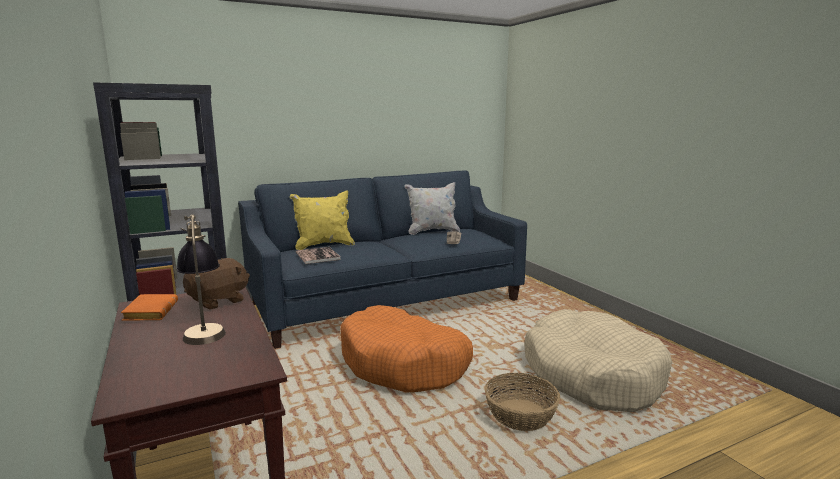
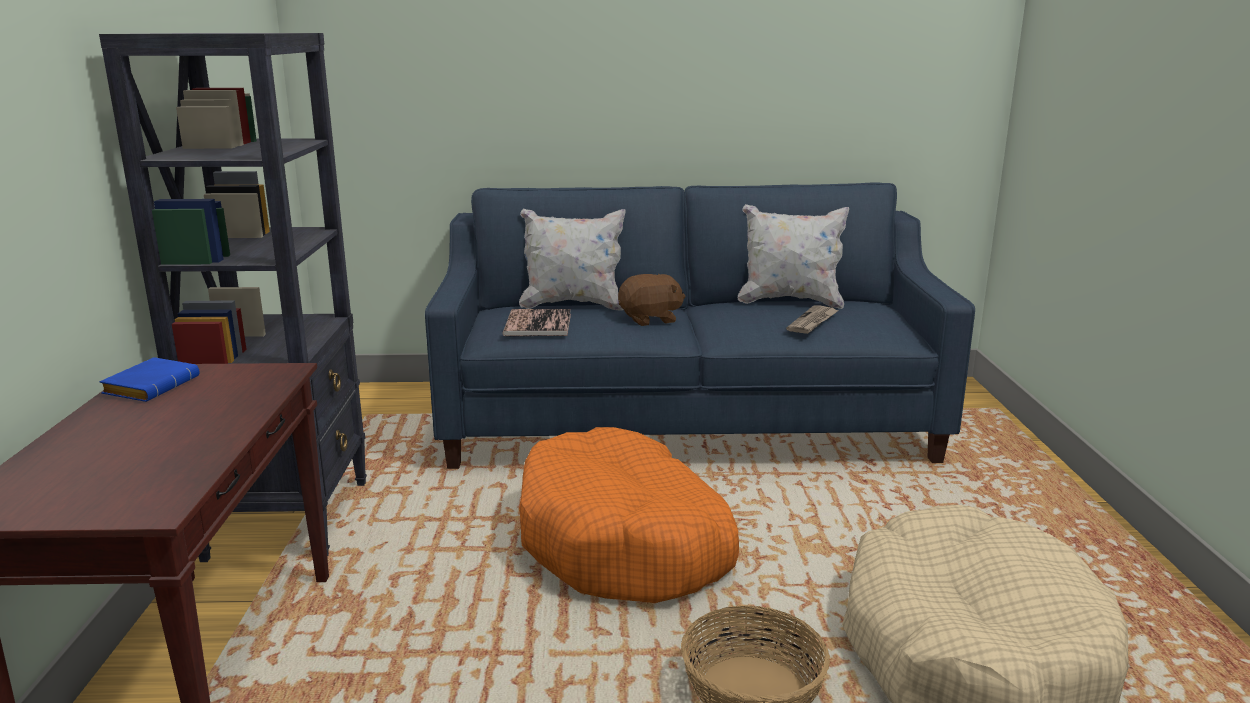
camera: 25 degrees right, 5 degrees up
(150, 312) = (152, 386): orange book -> blue book
(204, 329) = (178, 427): table lamp -> none
(218, 301) = (249, 385): brown plush toy -> brown plush toy (650, 319)
(323, 245) = (573, 305): yellow pillow -> white pillow

